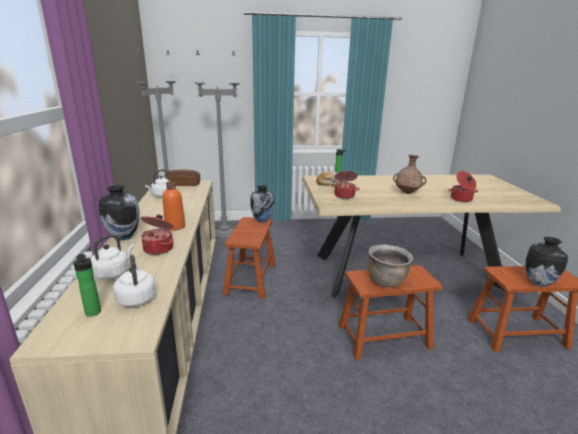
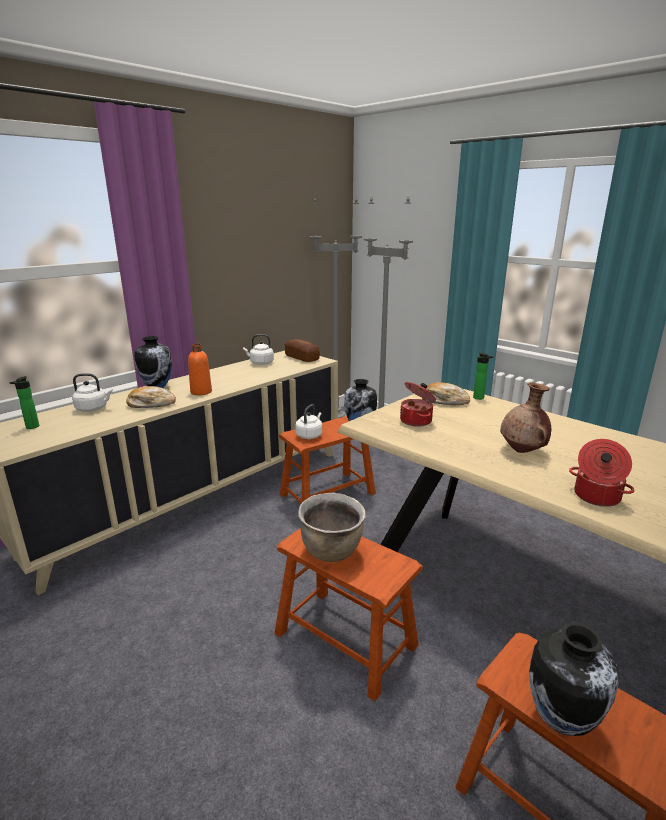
camera: 50 degrees right, 0 degrees up
(136, 298) = (62, 430): white kettle -> white kettle (310, 435)
(159, 248) = (151, 404): cooking pot -> bread

